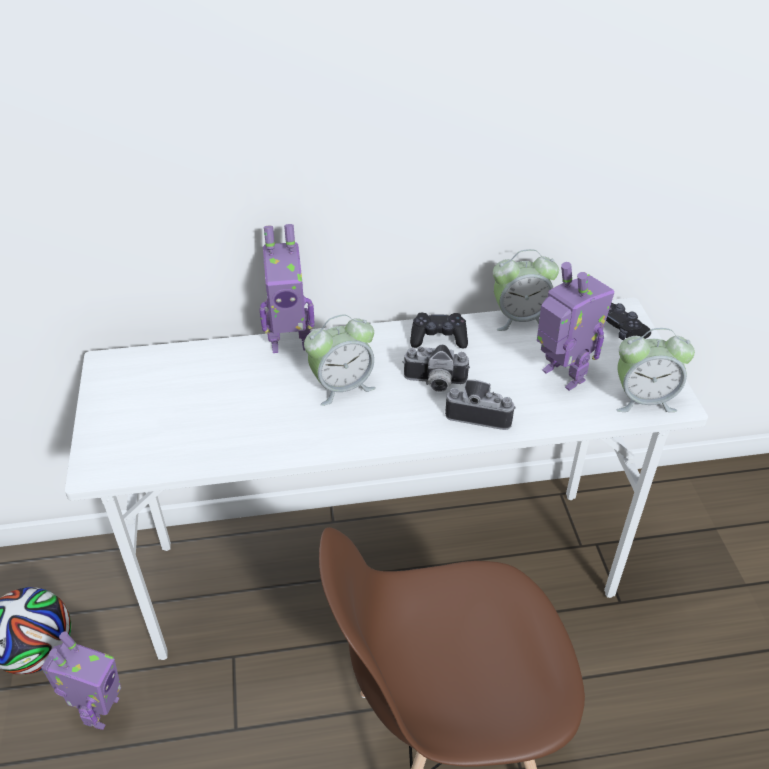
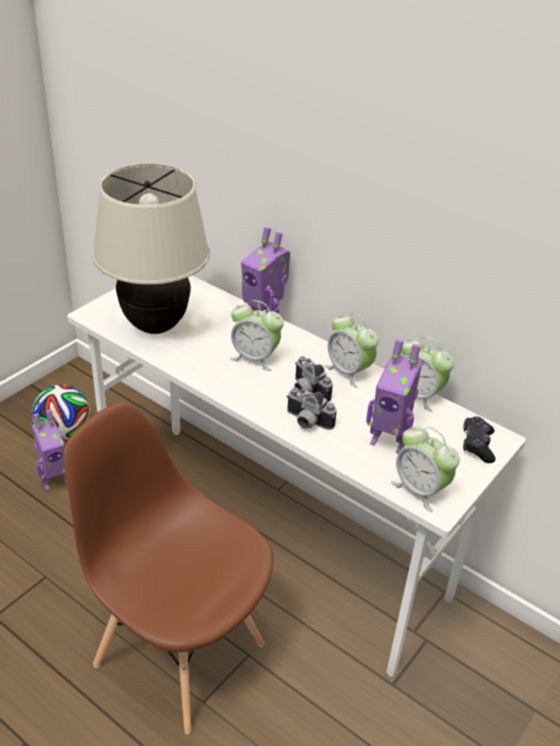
camera: 45 degrees right, 5 degrees down
(192, 429) = (155, 326): none -> beige table lamp
(438, 338) = (349, 372): black game controller -> alarm clock
(480, 413) = (306, 422): camera -> camera turned 150 degrees clockwise
(561, 377) = (388, 441): toy robot -> toy robot turned 105 degrees clockwise

